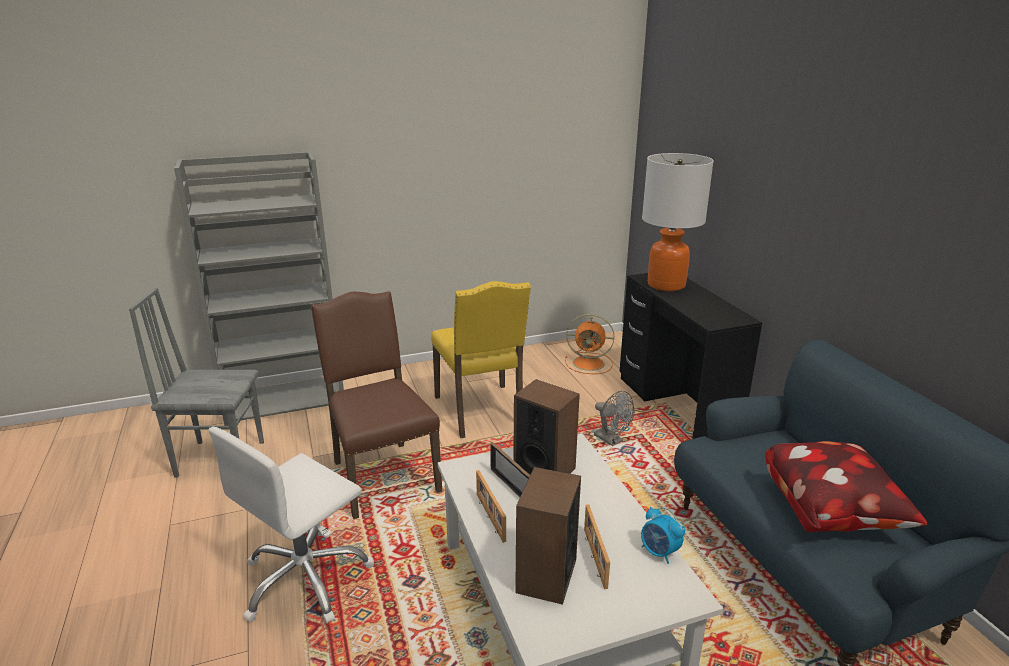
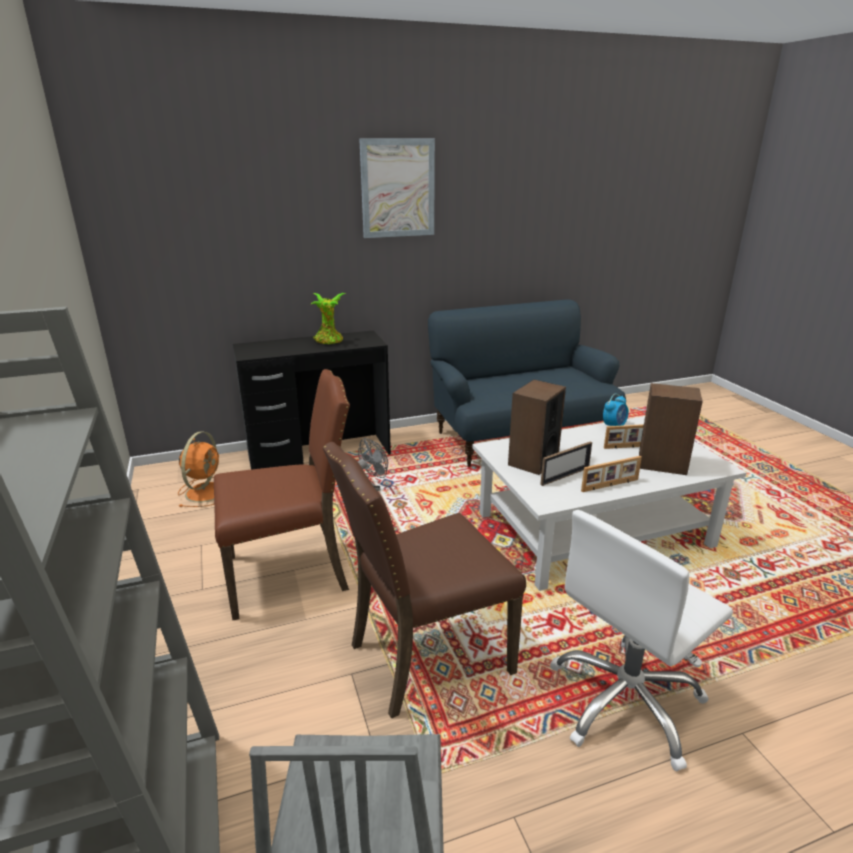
camera: 90 degrees left, 0 degrees up
(305, 579) = (626, 702): white office chair -> white office chair turned 105 degrees clockwise
(481, 412) = (290, 574): yellow chair -> brown chair
(666, 285) = (275, 349): table lamp -> none
(704, 304) = (329, 341): none -> potted plant
(829, 169) = (398, 188): none -> picture
(831, 512) = (544, 381): pillow -> none

